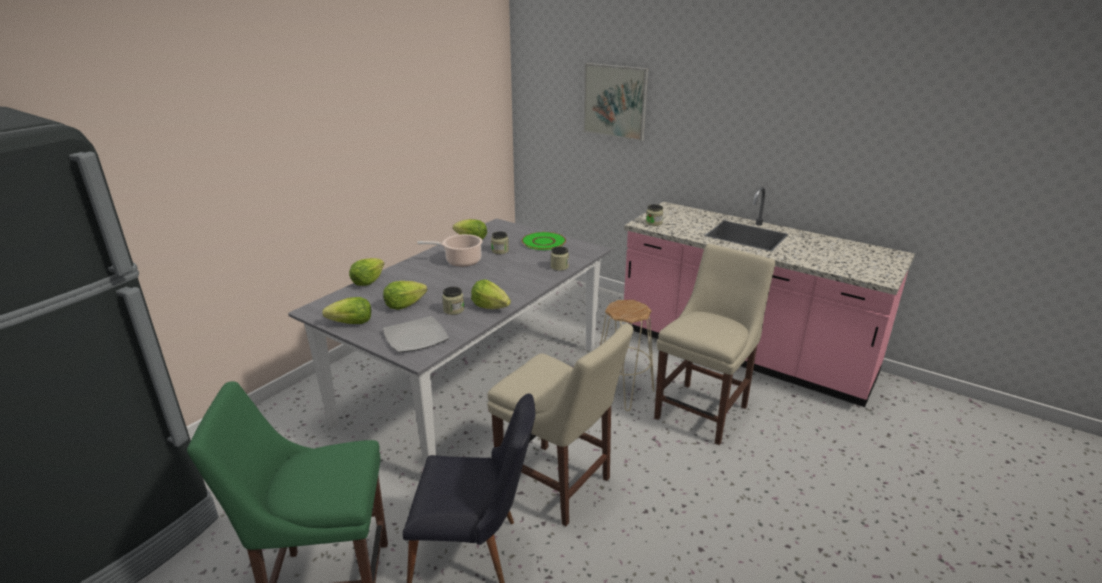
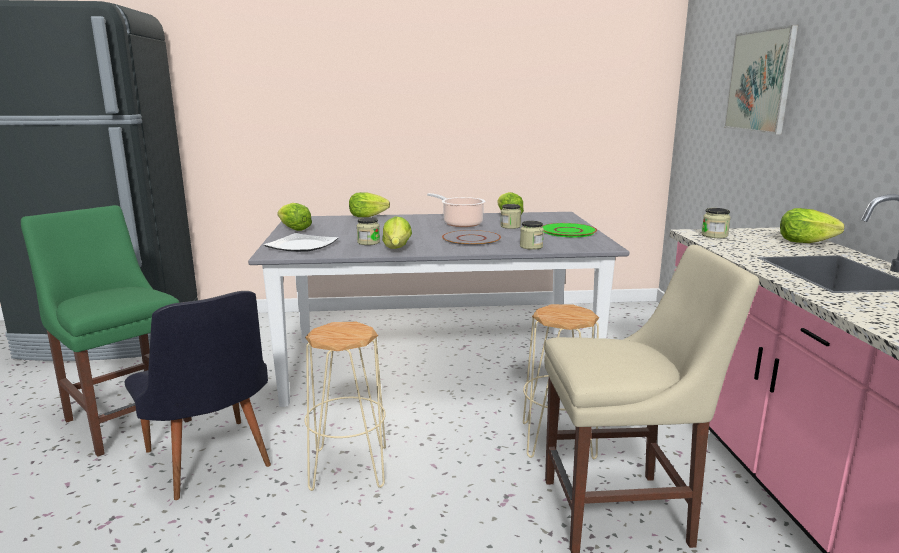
camera: 50 degrees right, 10 degrees down
(404, 305) = (348, 231): lettuce -> lettuce (804, 242)
(510, 275) = (471, 239): none -> grey plate
(558, 486) = (348, 468): beige chair -> beige stool

